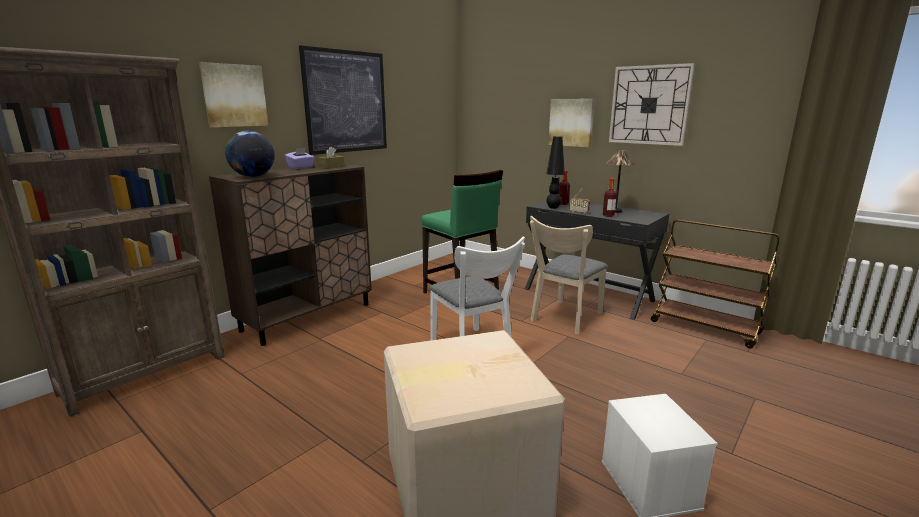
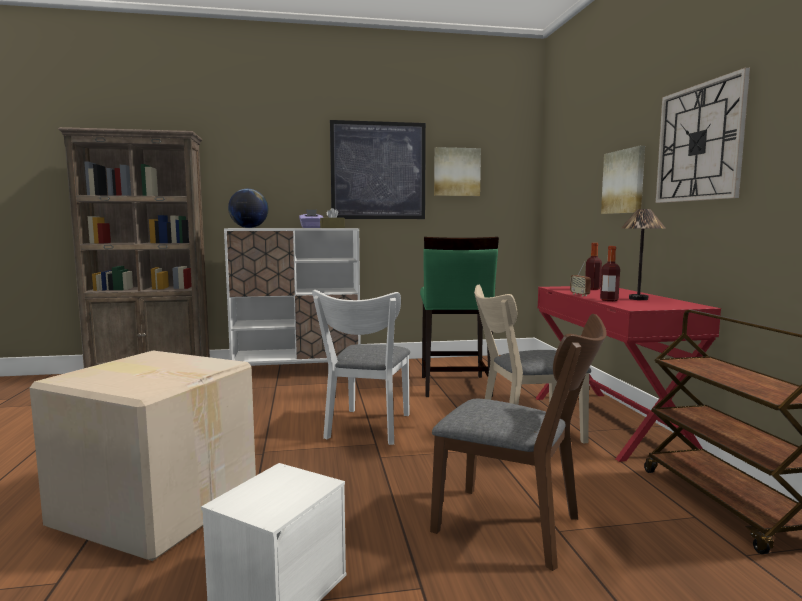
camera: 40 degrees right, 10 degrees down
(234, 95) = (263, 164): picture -> picture (456, 172)
(308, 317) = (298, 371): brown cabinet -> white cabinet
(553, 207) = (564, 290): black table lamp -> none
(588, 294) = (610, 422): black desk -> red desk
(666, 381) = (517, 528): none -> brown chair

